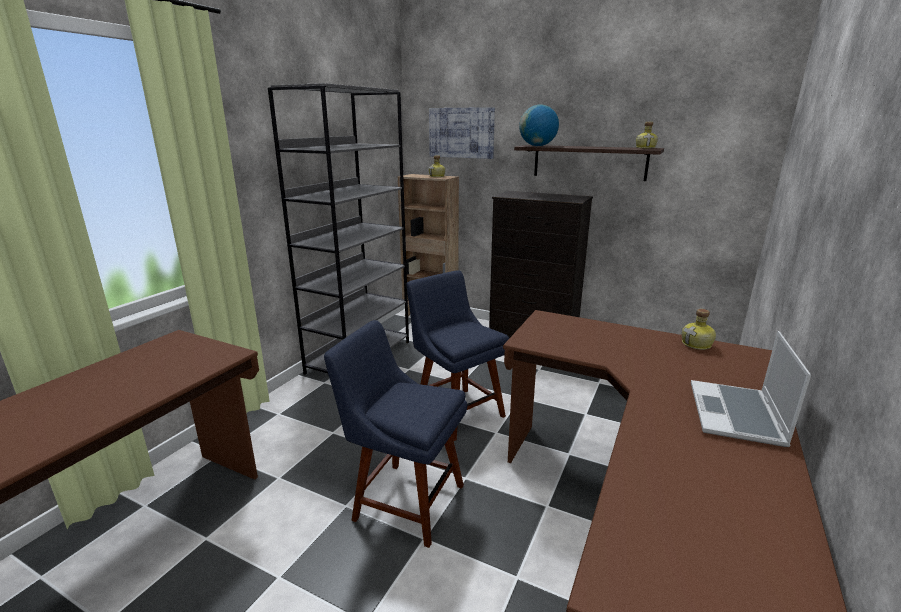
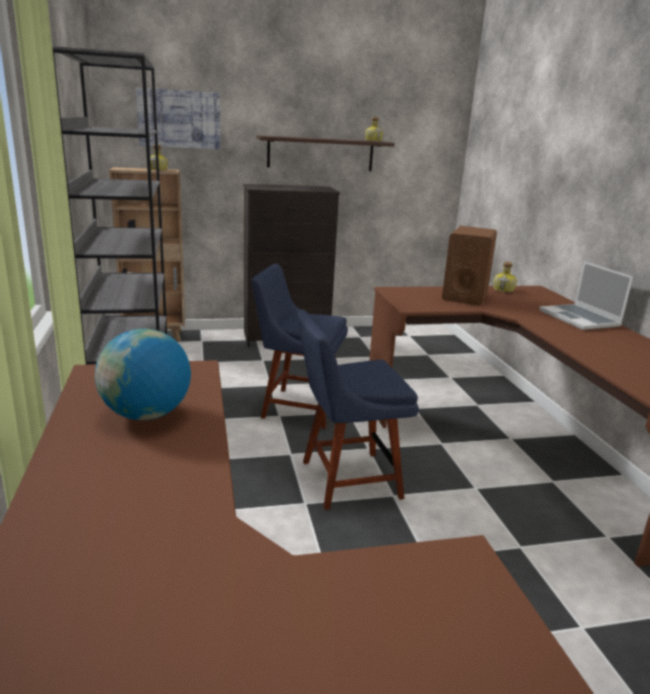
camera: 40 degrees left, 0 degrees up
(537, 146) = (278, 136): globe -> globe (146, 415)
(621, 342) = (465, 296): none -> brown speaker

